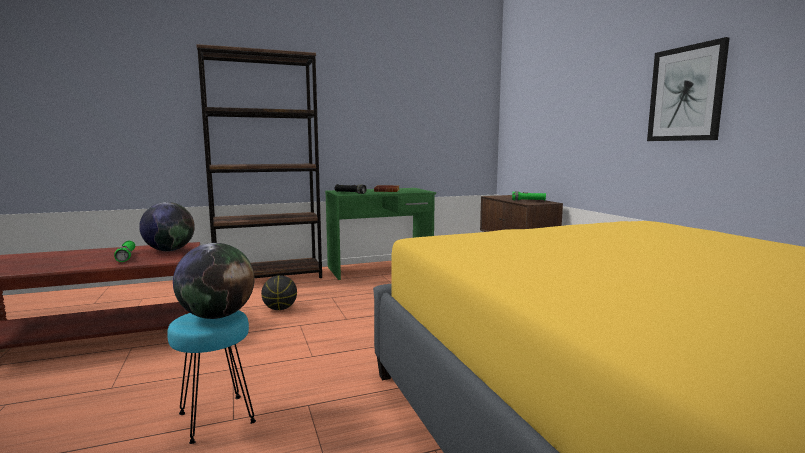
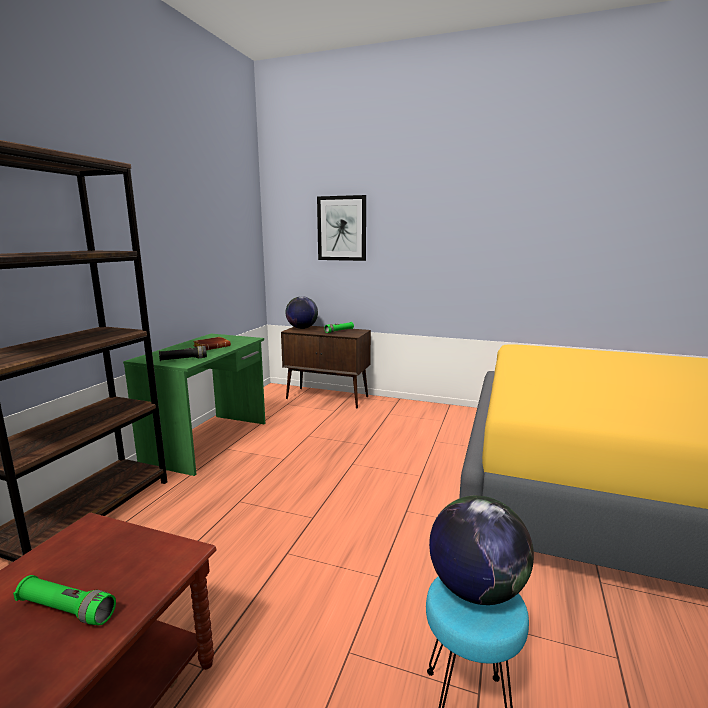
camera: 50 degrees left, 5 degrees up
(169, 250) = (103, 552): globe -> globe (302, 328)
(280, 309) = (216, 548): basketball -> none
(686, 94) = (489, 243): picture -> picture (342, 228)

